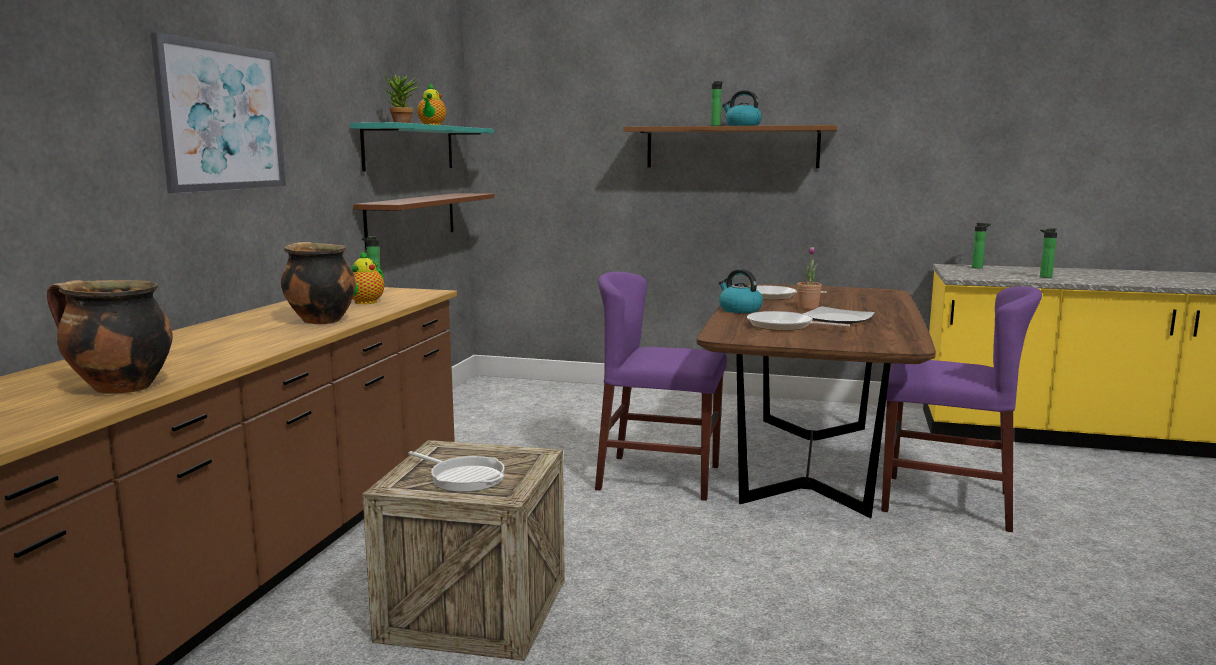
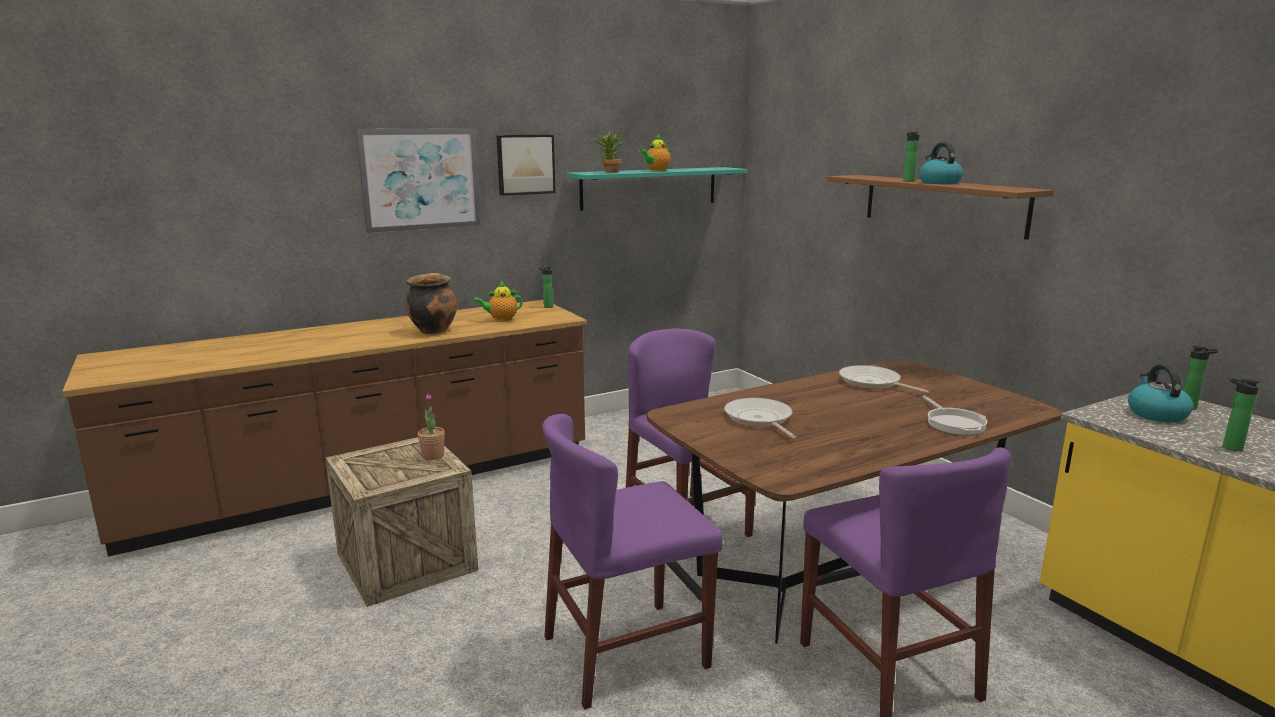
camera: 45 degrees right, 5 degrees up
(119, 388) = (232, 358): cooking pot -> none
(316, 108) = (525, 164): none -> picture
(412, 219) = (647, 247): brown shelf -> none
(464, 477) = (381, 467): frying pan -> frying pan (953, 423)
(739, 310) = (786, 390): kettle -> kettle (1156, 414)
(805, 569) = (626, 652): none -> purple chair
(808, 307) = (859, 405): potted plant -> potted plant (433, 455)
(836, 319) = (838, 426): plate -> none

